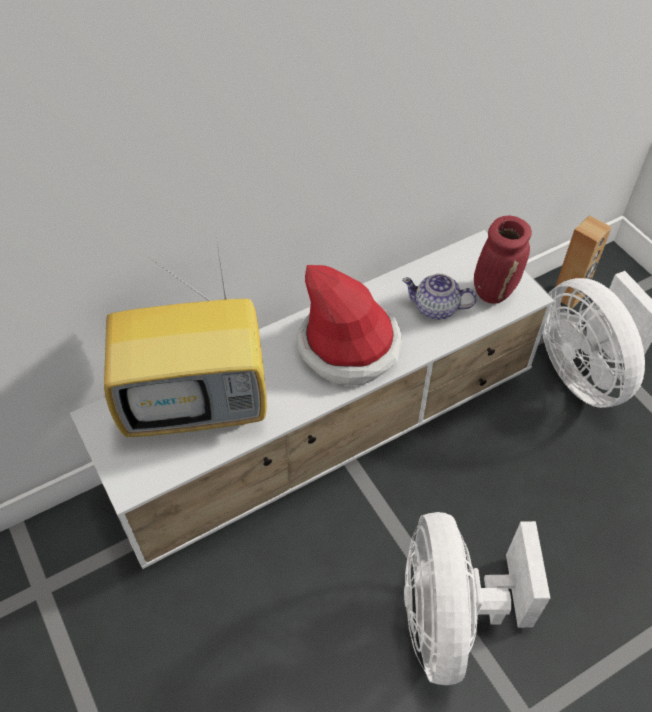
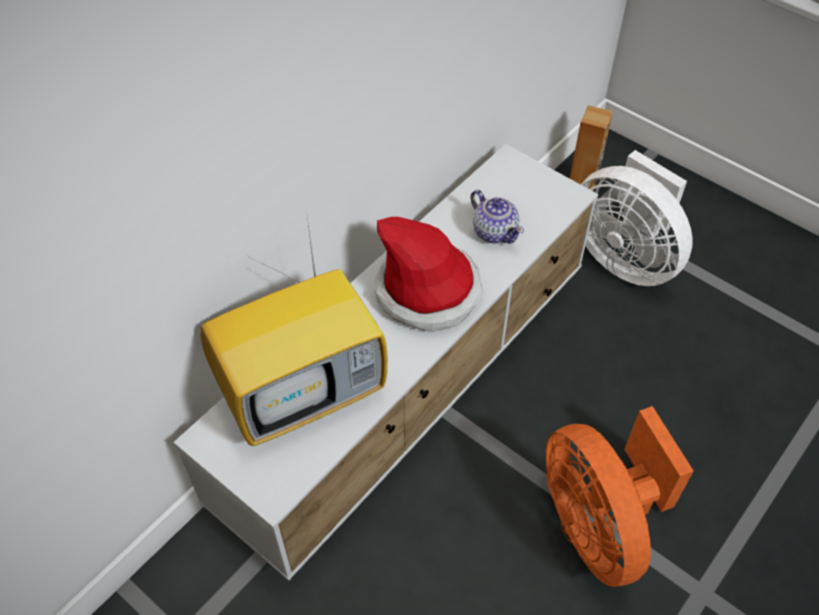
camera: 20 degrees left, 0 degrees up
(436, 308) = (494, 231): teapot -> teapot turned 120 degrees counterclockwise
(450, 618) = (597, 524): white fan -> orange fan
(493, 290) = (540, 200): red vase -> none

